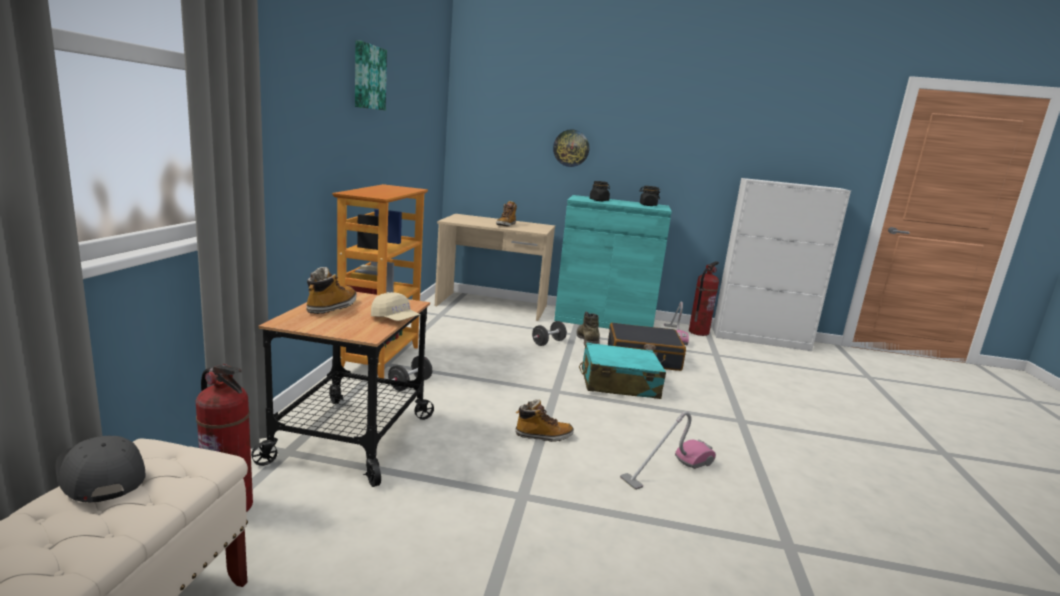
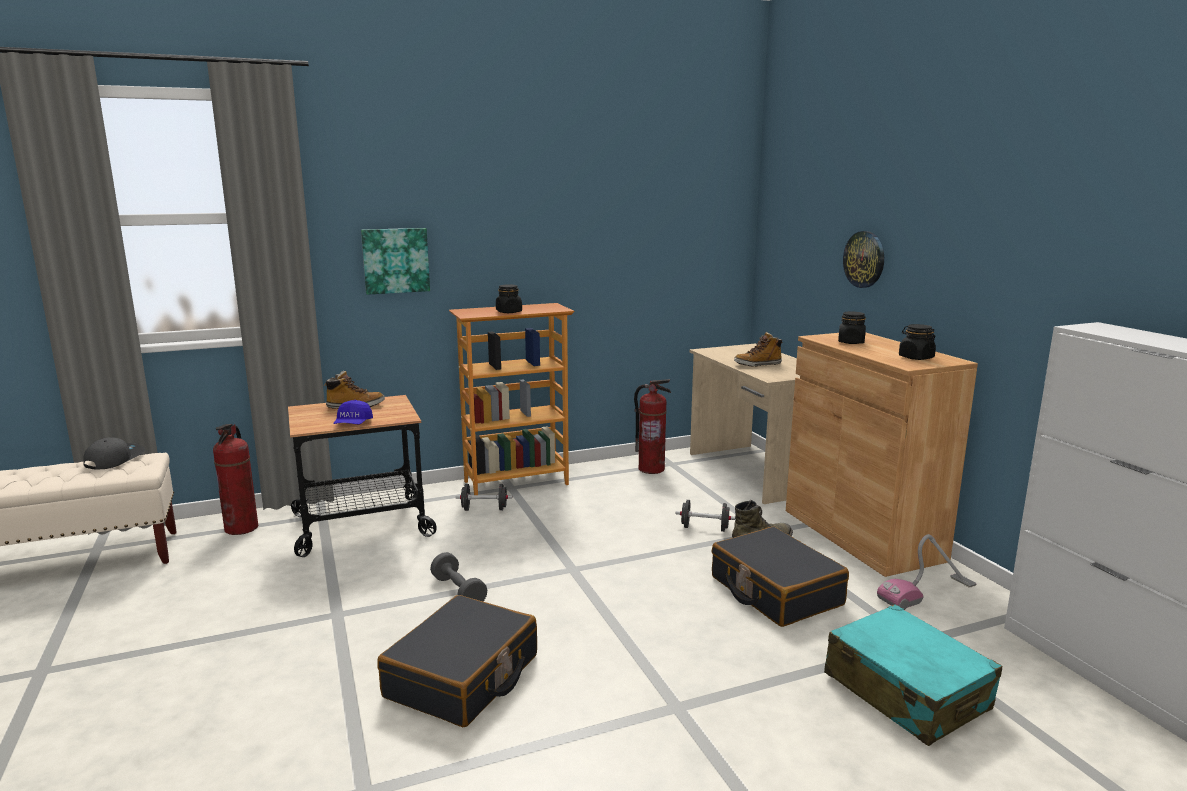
camera: 60 degrees right, 0 degrees up
(368, 77) = (526, 195): picture -> picture (395, 260)
(392, 192) = (509, 312): none -> black jar
(395, 319) = (353, 424): beige cap -> blue cap
(543, 436) = (458, 592): boot -> grey dumbbell
(603, 320) = (862, 534): turquoise cabinet -> brown cabinet
(618, 384) = (654, 596): turquoise suitcase -> turquoise suitcase (906, 692)
(668, 470) = (463, 677): vacuum cleaner -> black suitcase
(698, 332) = (991, 608): fire extinguisher -> fire extinguisher (651, 469)

